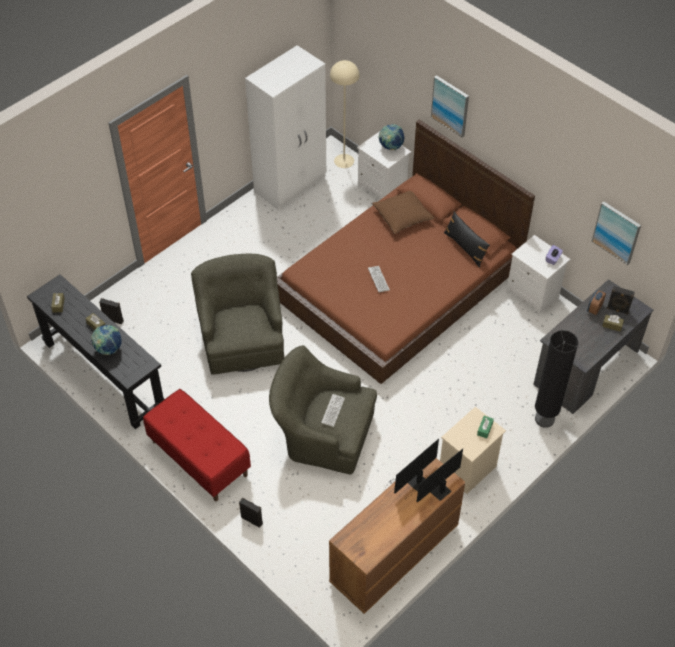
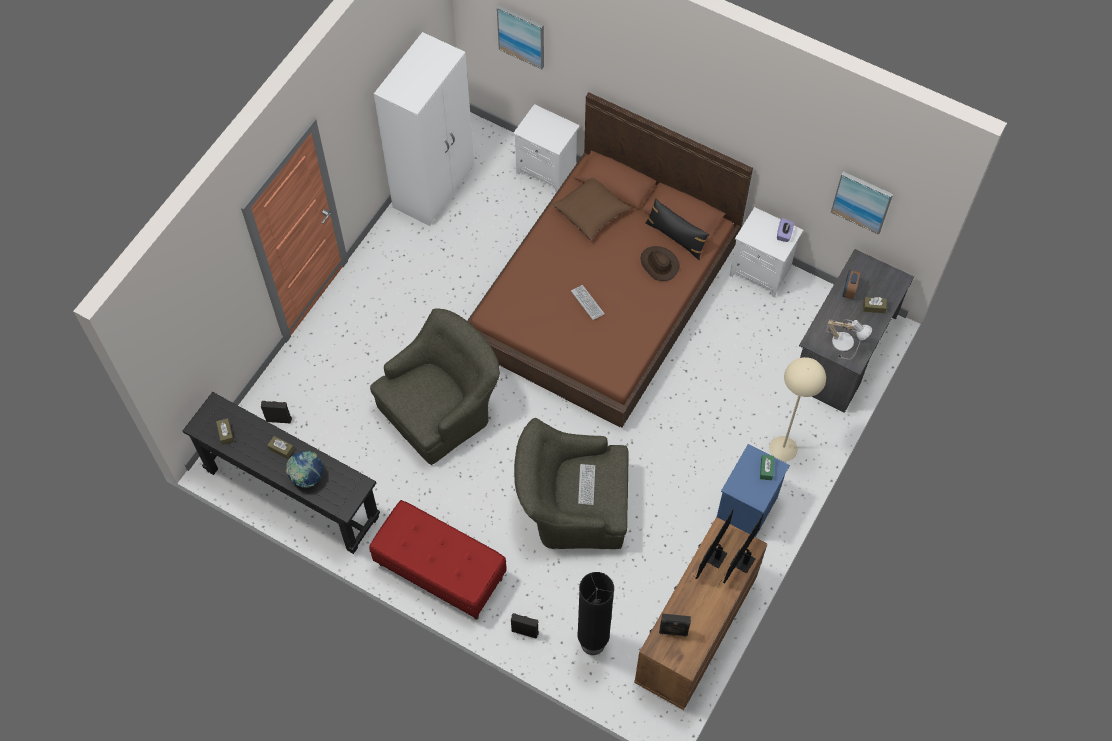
camera: 15 degrees left, 10 degrees up
(242, 339) = (442, 408): green armchair -> green armchair turned 75 degrees clockwise
(344, 160) = (489, 141): beige floor lamp -> beige floor lamp (783, 448)
(391, 147) = (553, 124): globe -> none
(445, 264) = (659, 264): none -> brown hat
(450, 105) = (631, 77): picture -> picture (521, 36)
(467, 470) = (747, 509): beige nightstand -> blue nightstand
(544, 419) = (815, 426): black floor lamp -> black floor lamp (592, 643)
(580, 345) = (845, 340): none -> table lamp
(617, 310) = (875, 286): black speaker -> black speaker (673, 632)

